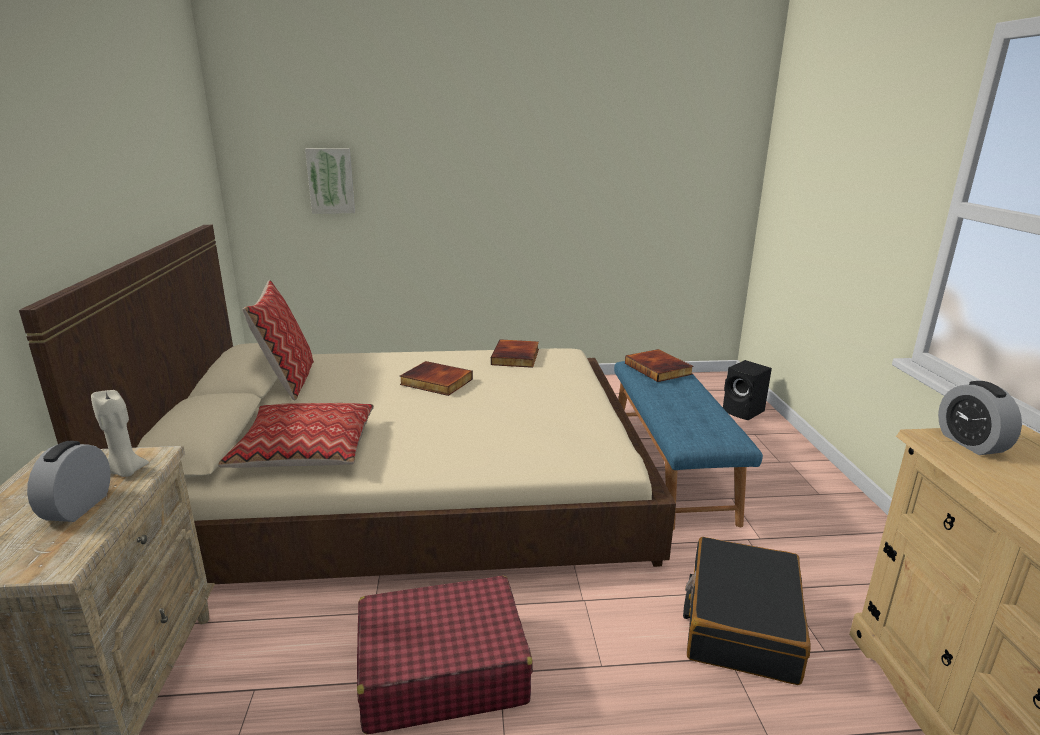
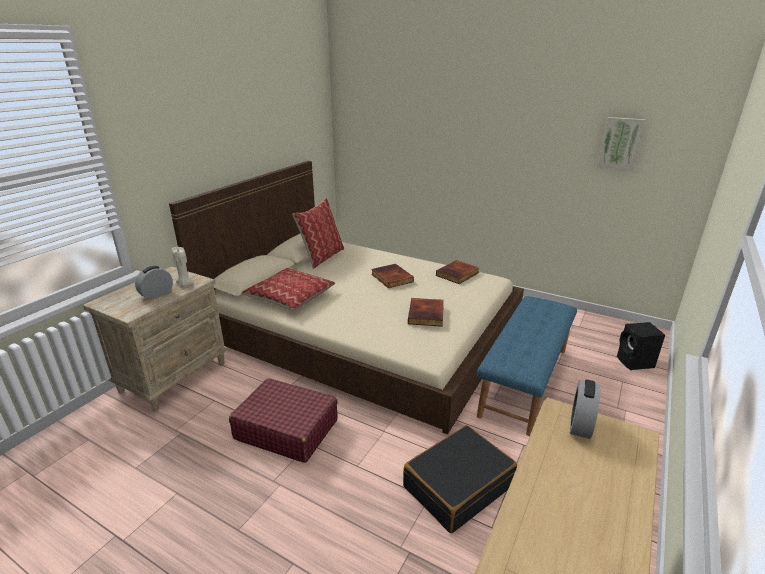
camera: 35 degrees right, 5 degrees up
(331, 180) = (388, 139): picture -> picture (620, 144)
(659, 368) = (545, 308): book -> book (427, 314)

